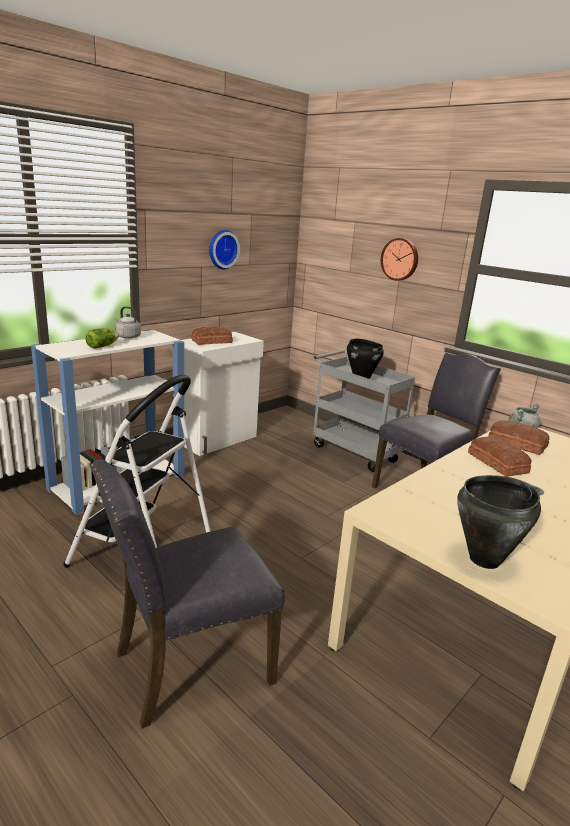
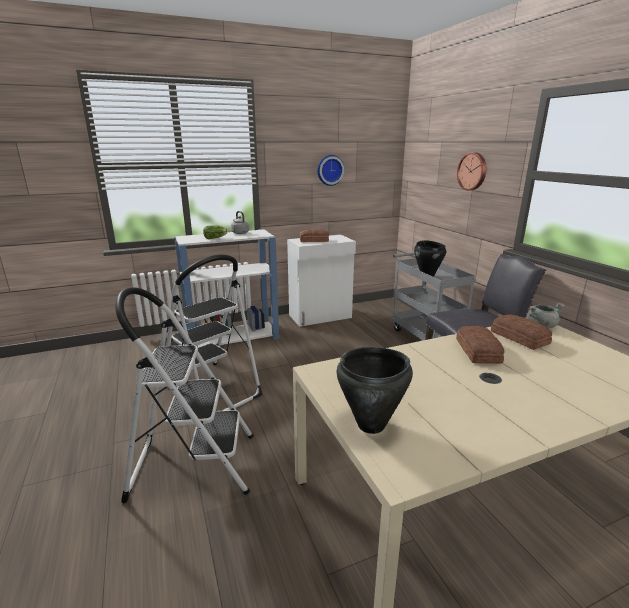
camera: 25 degrees right, 0 degrees up
(189, 666) = (190, 466): grey chair -> step ladder

